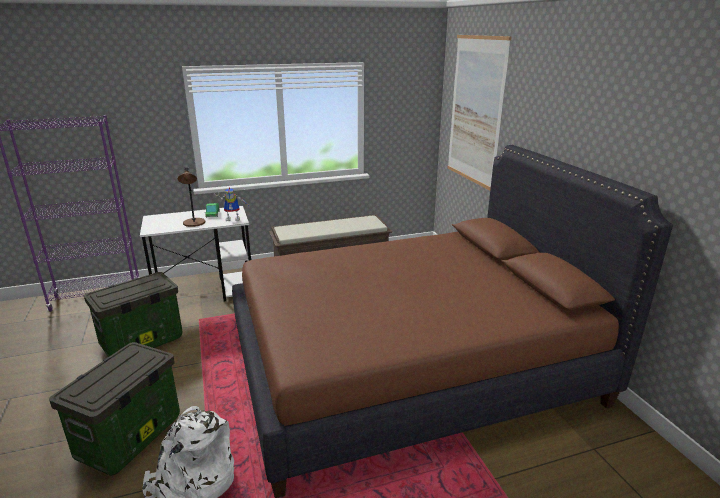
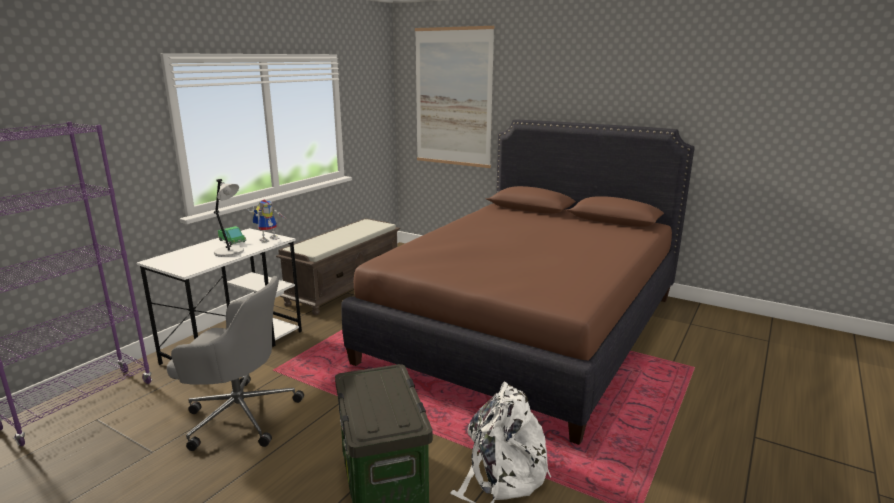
camera: 40 degrees left, 5 degrees down
(141, 343) = (239, 415): storage box -> grey office chair
(194, 223) = (230, 252): brown table lamp -> grey table lamp

